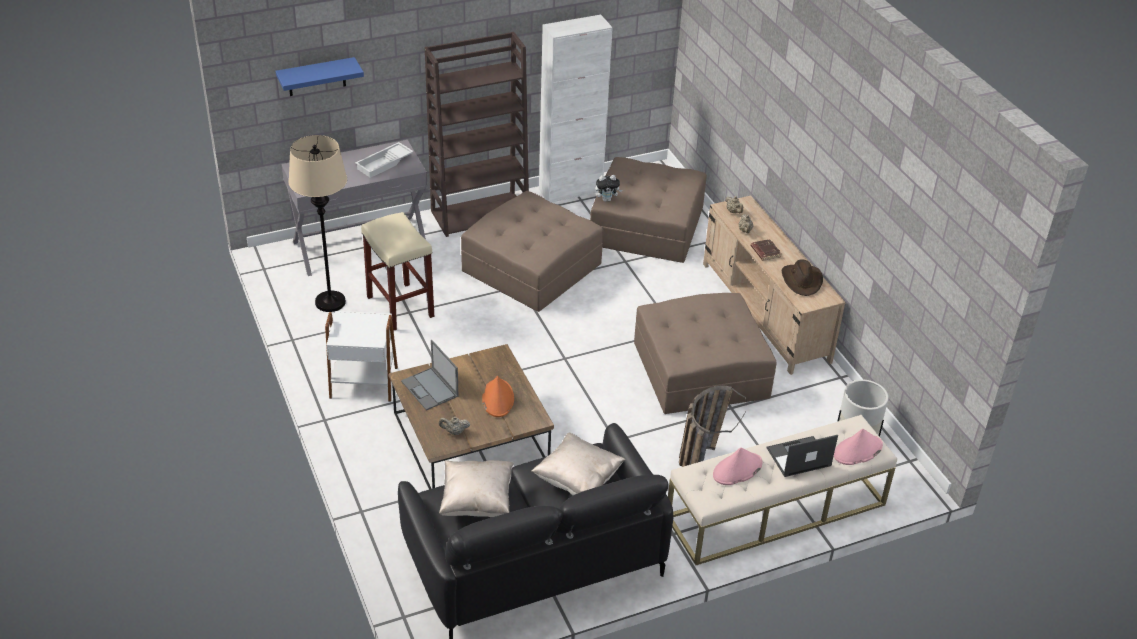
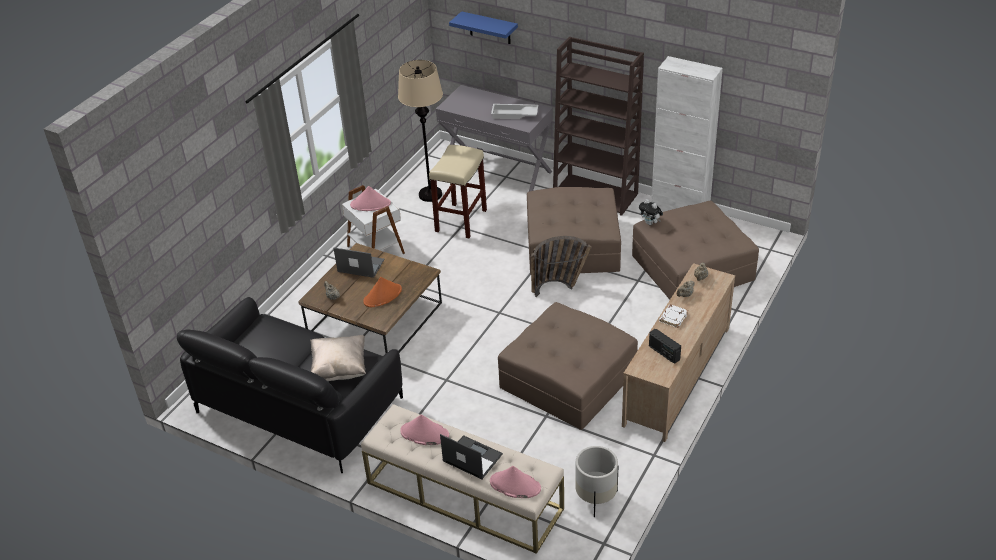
camera: 55 degrees right, 0 degrees up
(357, 327) = (370, 204): none -> pink hat
(430, 389) = (360, 265): laptop -> laptop turned 90 degrees clockwise
(477, 501) = (276, 339): beige pillow -> none
(702, 456) = (479, 429): basket -> basket (560, 287)
(765, 252) = (673, 317): brown book -> white book
(802, 280) = (664, 353): brown hat -> radio

